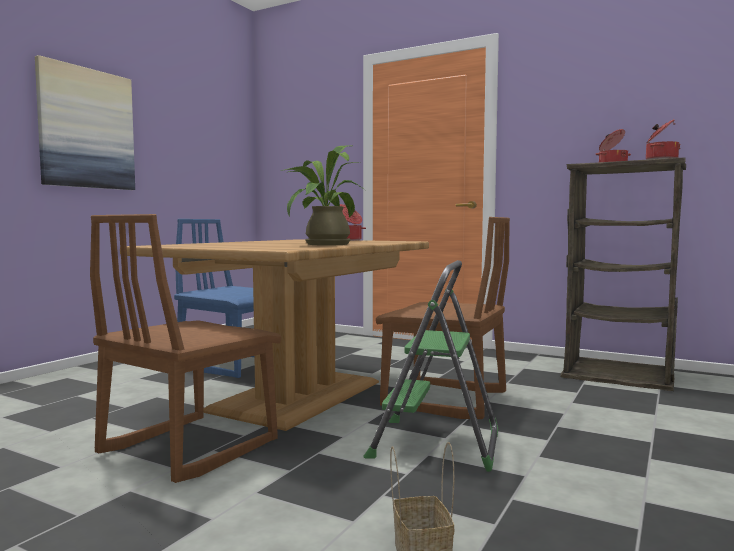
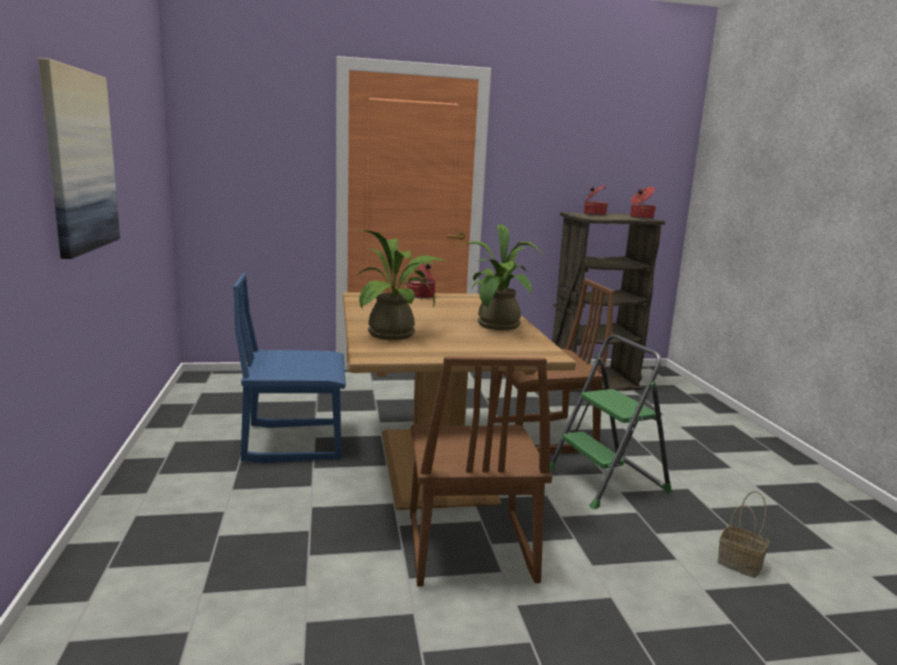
camera: 40 degrees left, 10 degrees up
(222, 243) = (397, 334): none -> potted plant

